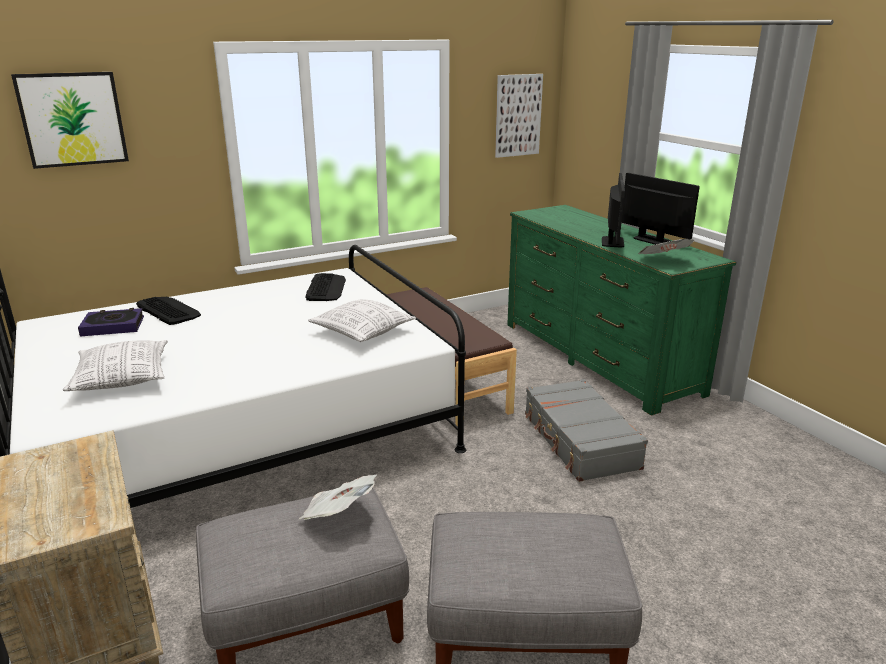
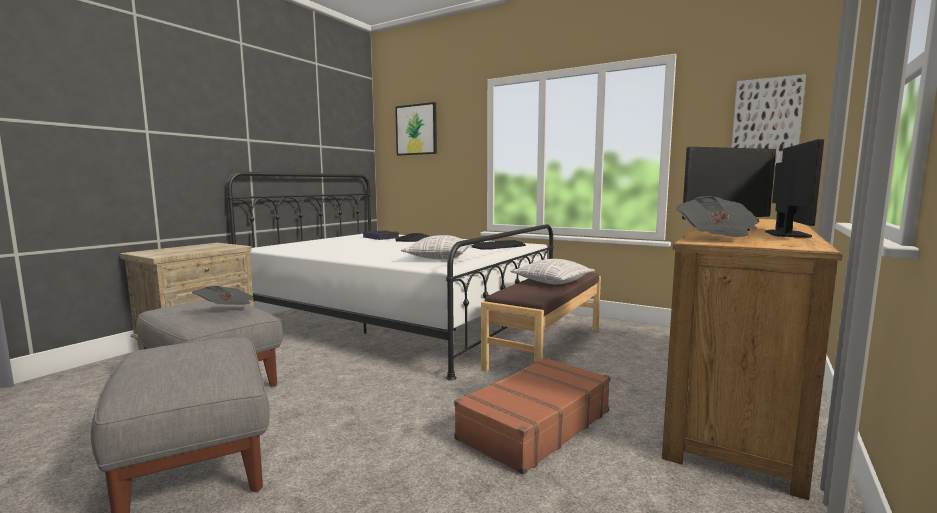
camera: 60 degrees right, 15 degrees down
(122, 378) = (322, 246): pillow -> pillow (552, 282)
(579, 441) = (534, 425): grey suitcase -> brown suitcase
(597, 357) = (737, 399): green dresser -> brown dresser

